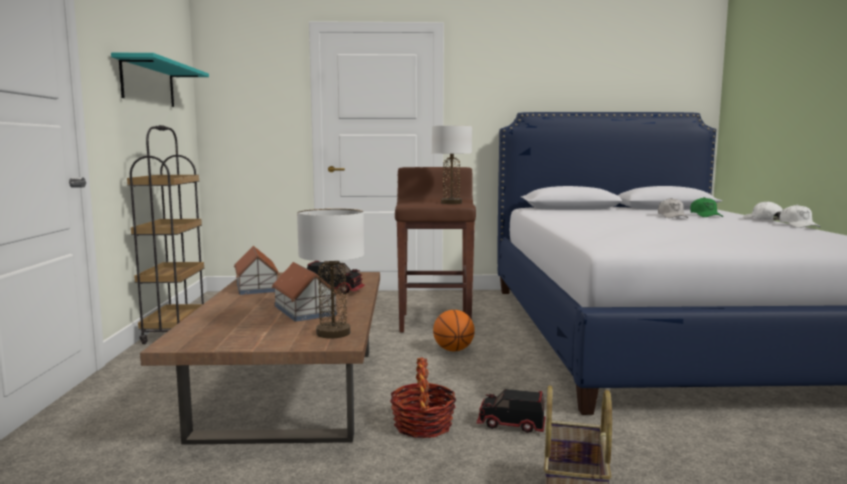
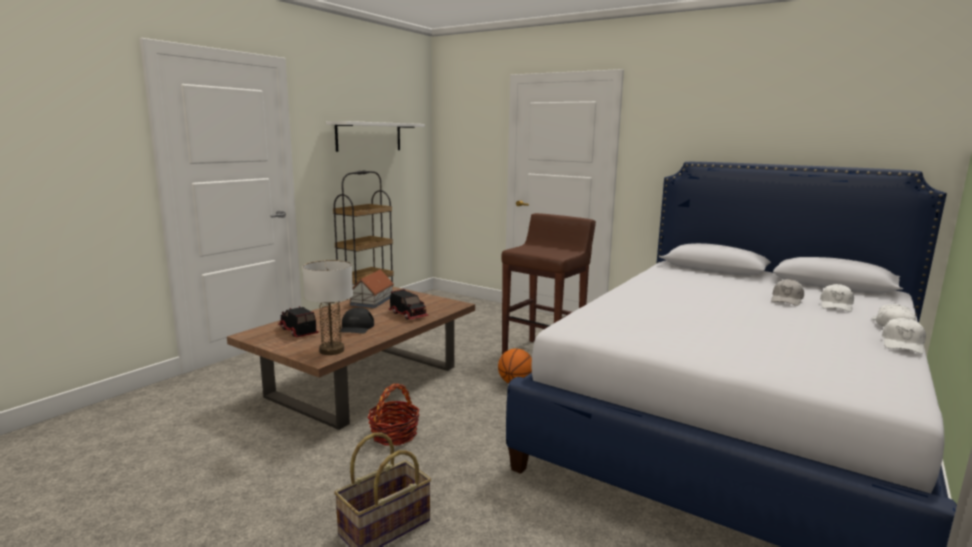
camera: 35 degrees right, 5 degrees up
(148, 83) = (369, 136): turquoise shelf -> white shelf
(305, 310) = (356, 327): toy house -> black cap
(451, 203) = (554, 252): table lamp -> none
(511, 425) = (448, 457): toy truck -> toy truck (297, 331)
(705, 215) = (836, 305): green cap -> white cap

